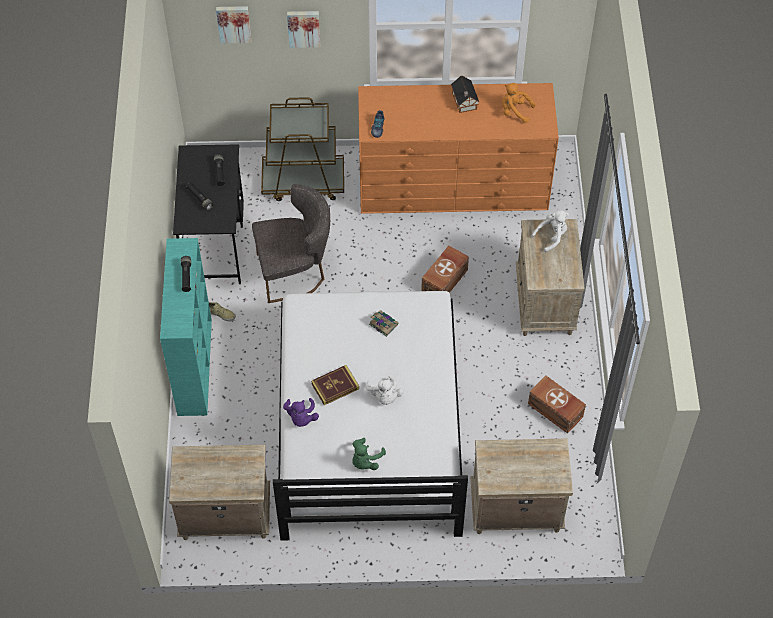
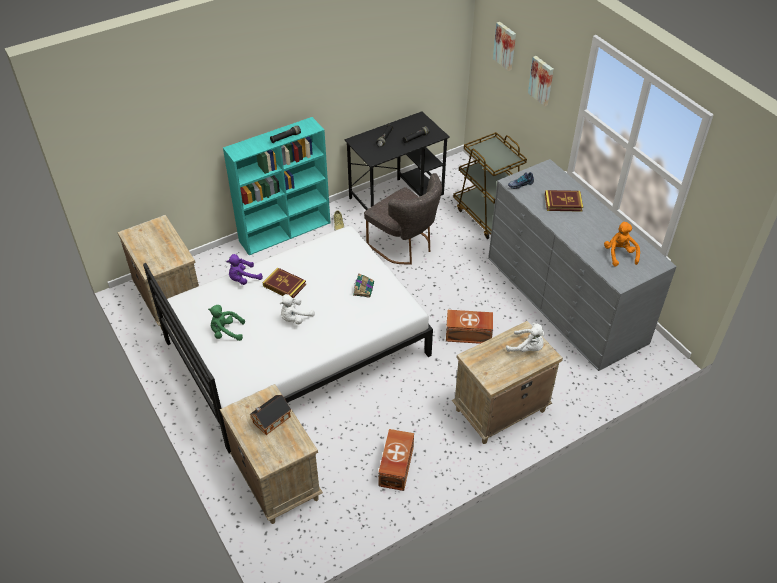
camera: 60 degrees right, 10 degrees down
(425, 111) = (563, 203): none -> book
(453, 185) = (565, 299): orange dresser -> grey dresser
(464, 102) = (596, 221): toy house -> toy house (270, 420)

